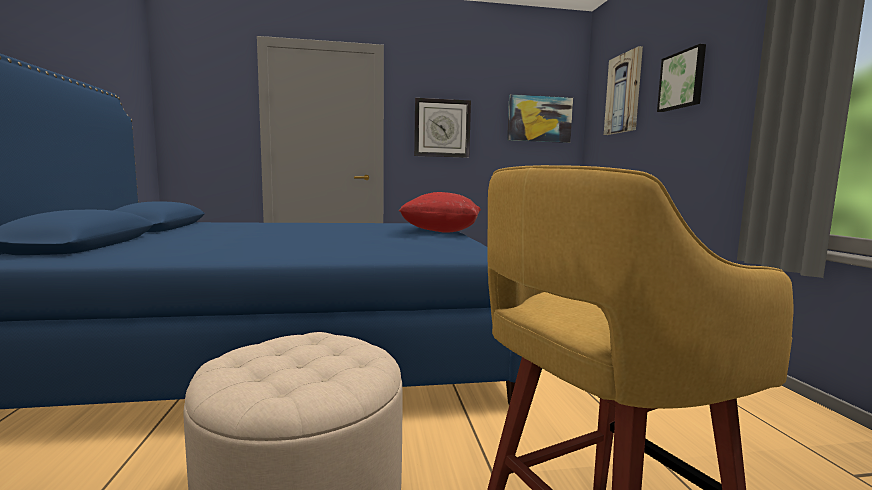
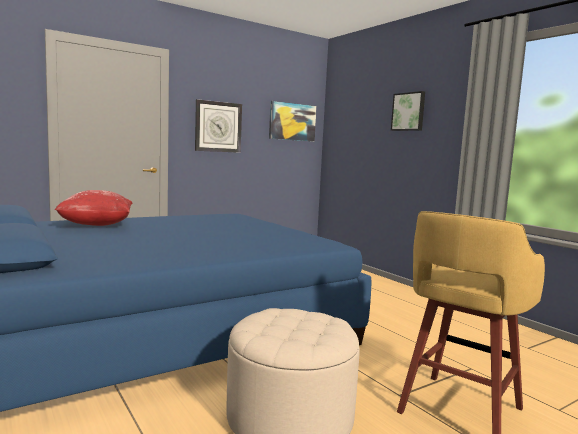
camera: 25 degrees left, 0 degrees up
(441, 232) = (265, 224): red pillow -> red pillow (97, 225)
(623, 93) = (360, 110): picture -> none

